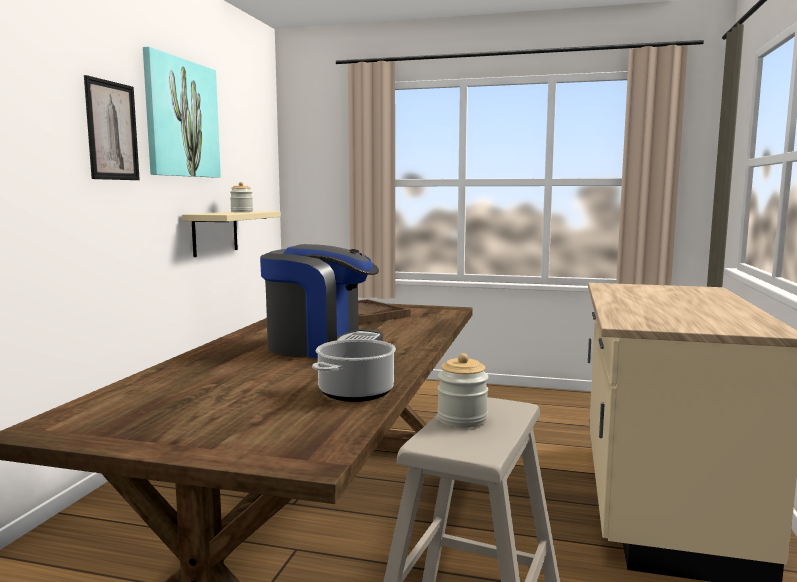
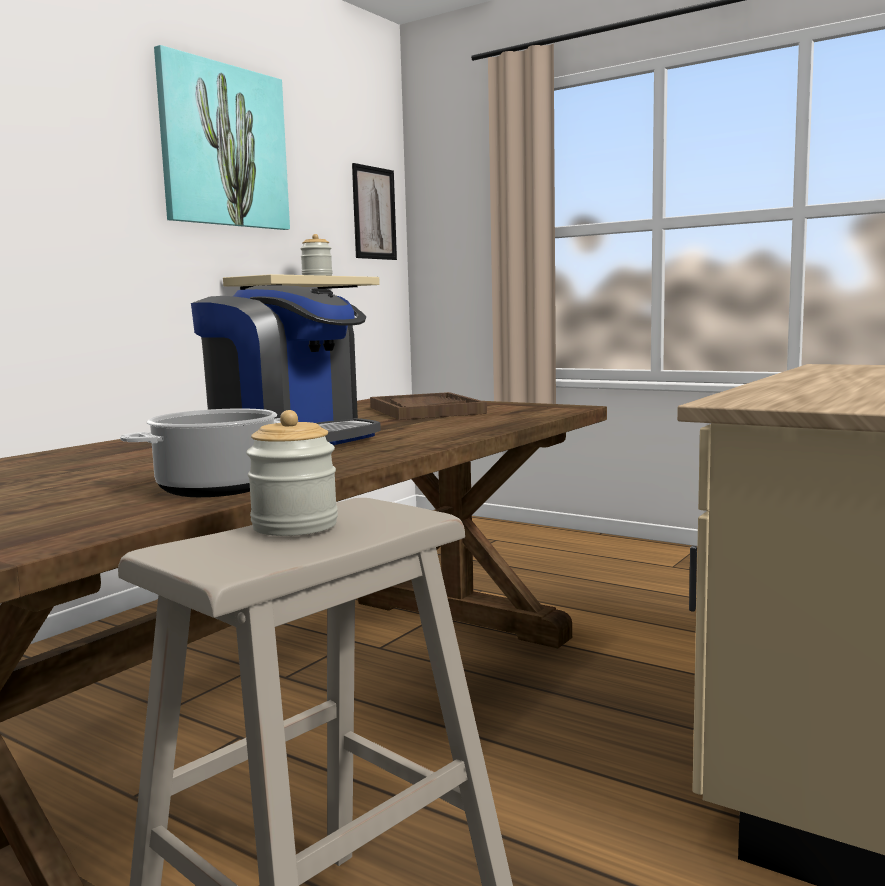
camera: 20 degrees right, 0 degrees up
(112, 131) = (101, 158): picture -> picture (374, 213)

